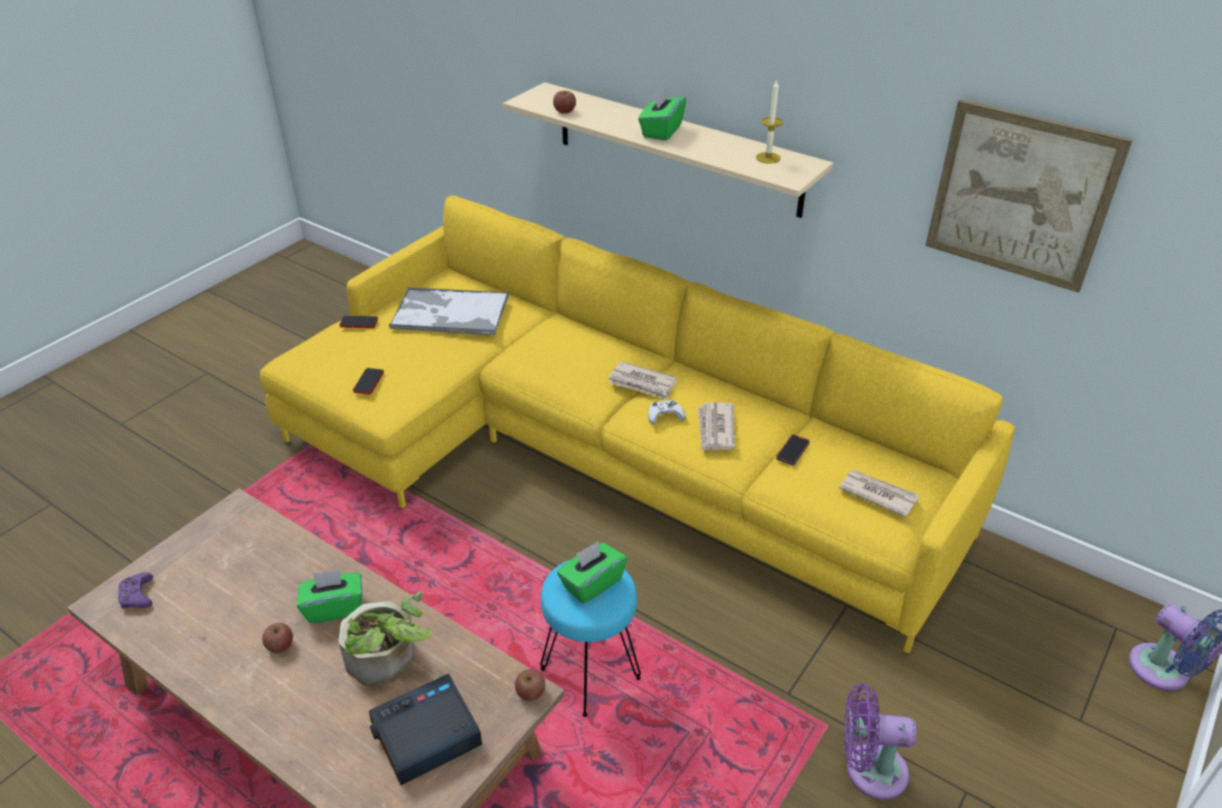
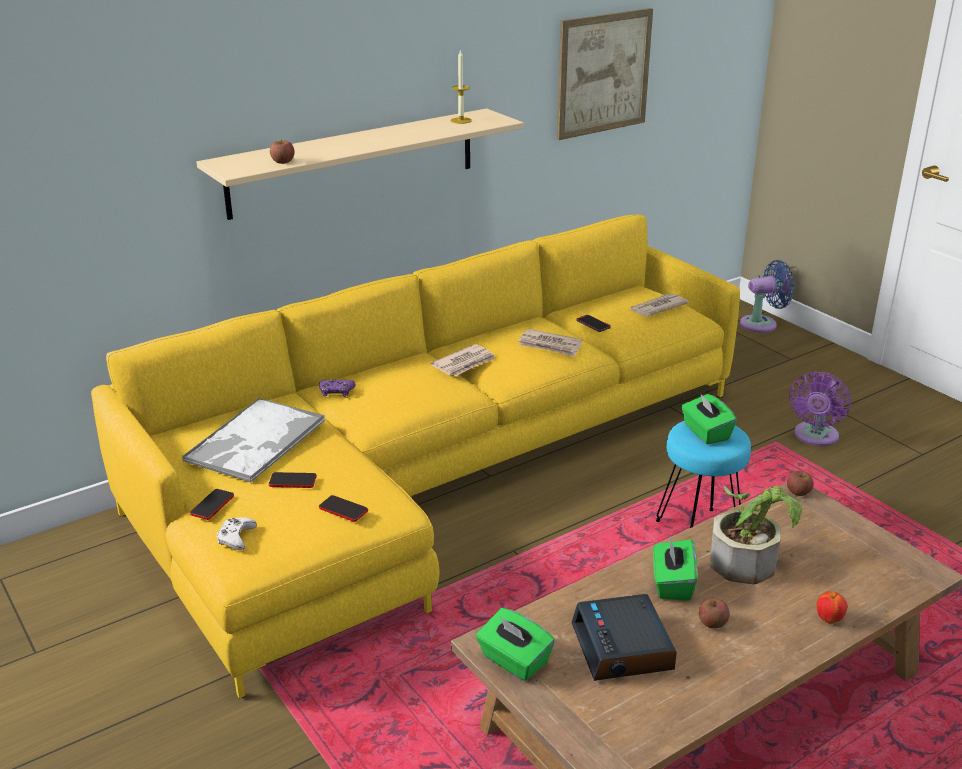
camera: 70 degrees left, 10 degrees down
(137, 595) = (604, 730): purple game controller -> purple game controller (336, 391)
(298, 738) = (829, 619): none -> apple
(399, 346) = (292, 481): none -> phone
(425, 736) = (835, 548): alarm clock -> alarm clock (623, 648)
(661, 131) = (372, 139): green tissue box -> green tissue box (514, 661)
(665, 416) = (519, 362): white game controller -> white game controller (236, 537)

